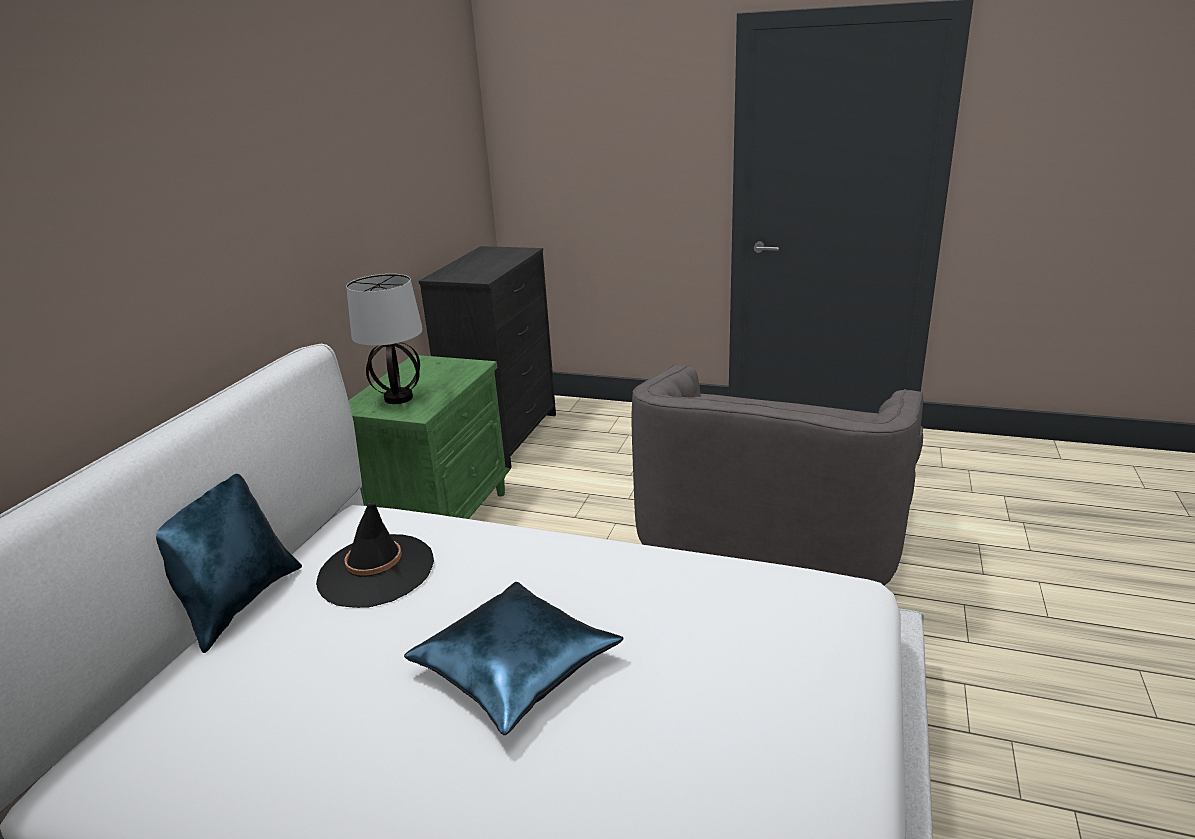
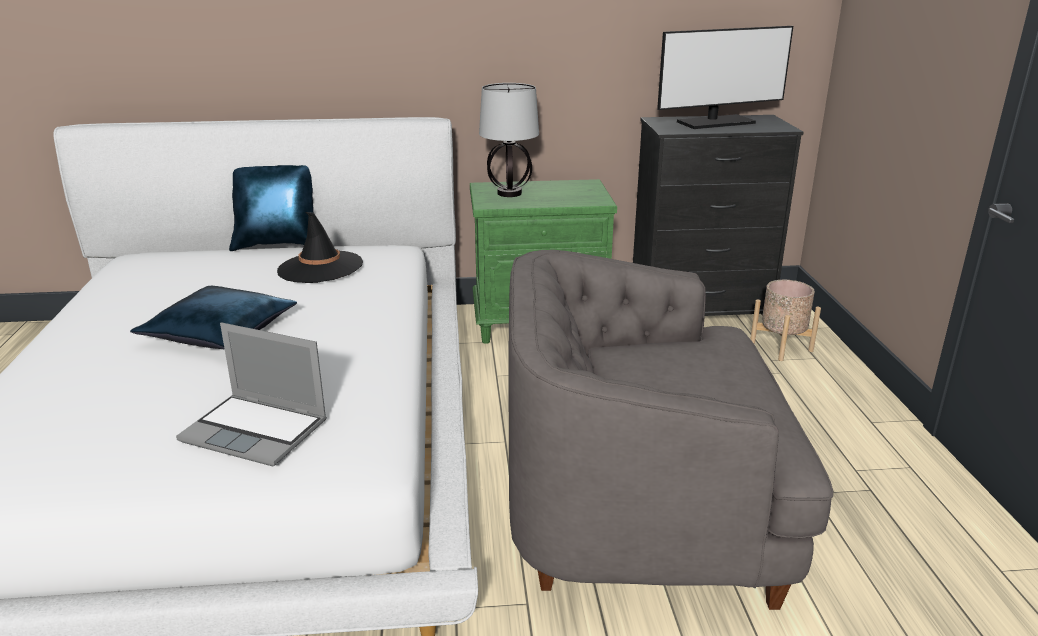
camera: 65 degrees right, 0 degrees up
(479, 263) = (716, 122): none -> monitor
(592, 423) = (781, 347): none -> beige planter
(781, 649) = (257, 431): none -> laptop

